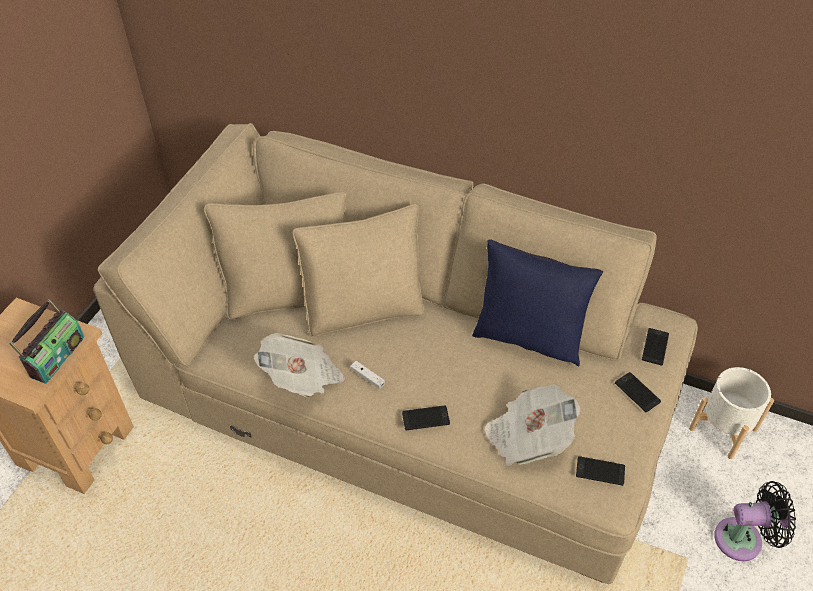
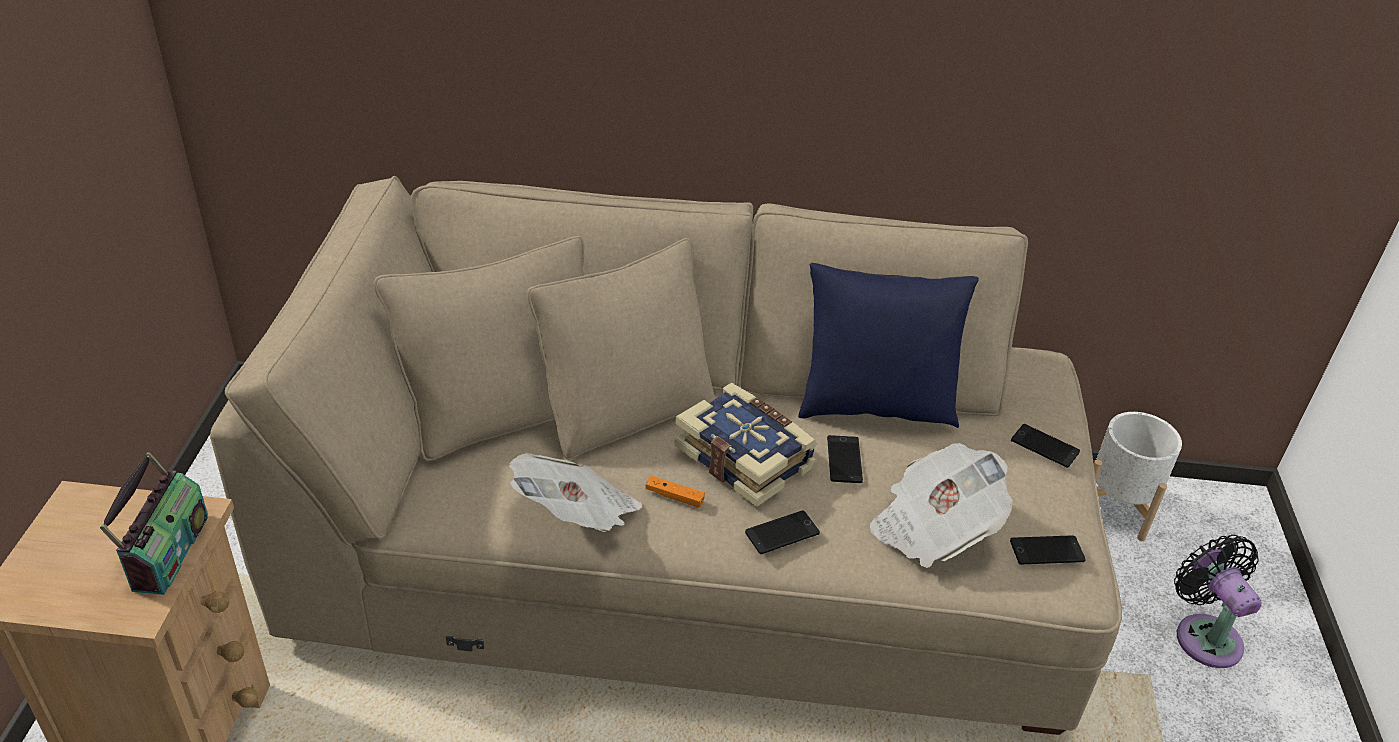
camera: 20 degrees left, 10 degrees down
(367, 377) = (674, 497): white game controller -> orange game controller
(424, 359) = (745, 457): none -> book
(655, 347) = (1038, 390): phone -> phone (844, 460)
(743, 539) = (1204, 635): black fan -> black fan turned 90 degrees counterclockwise

